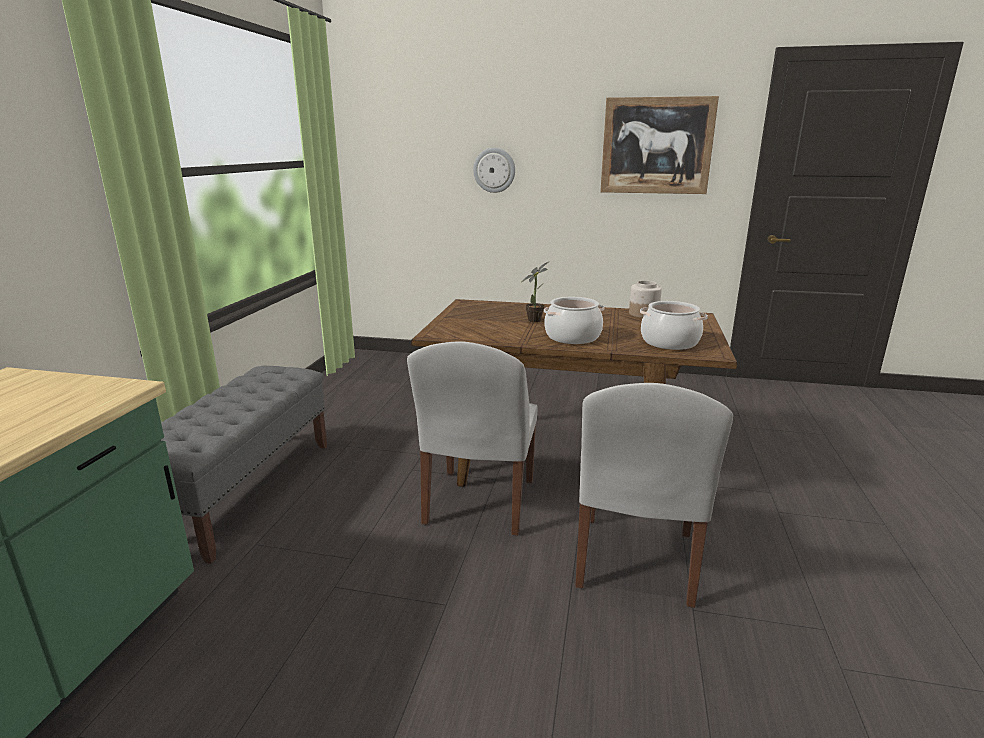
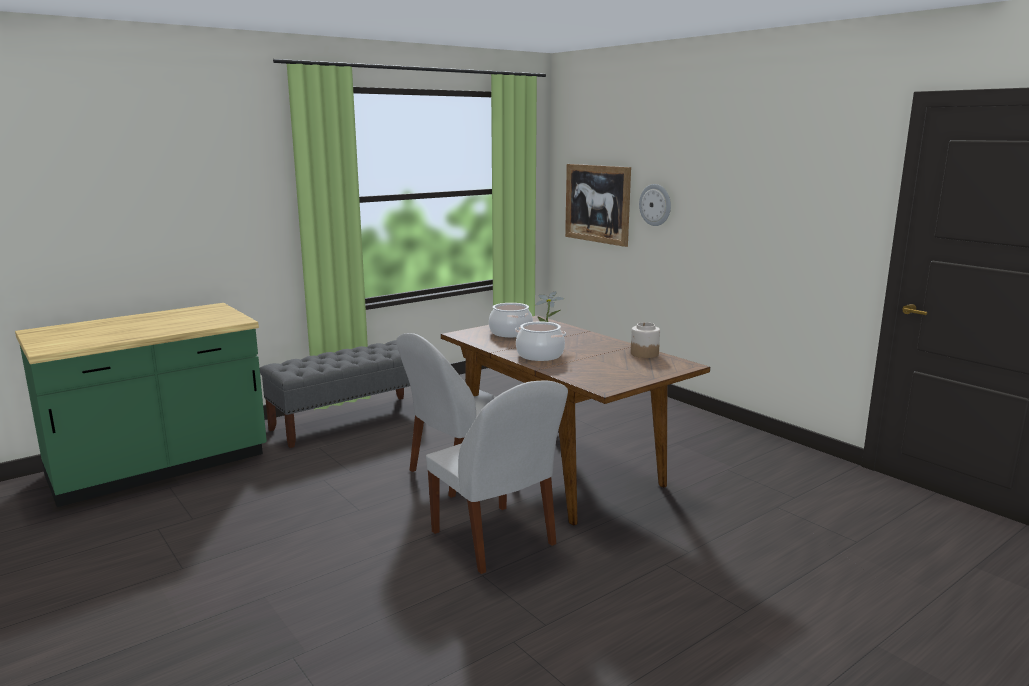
camera: 40 degrees right, 5 degrees down
(635, 562) = (495, 540): white chair -> white chair turned 90 degrees counterclockwise
(656, 146) = (792, 192): picture -> picture (597, 203)
(669, 342) = (597, 375): cooking pot -> cooking pot (510, 333)

